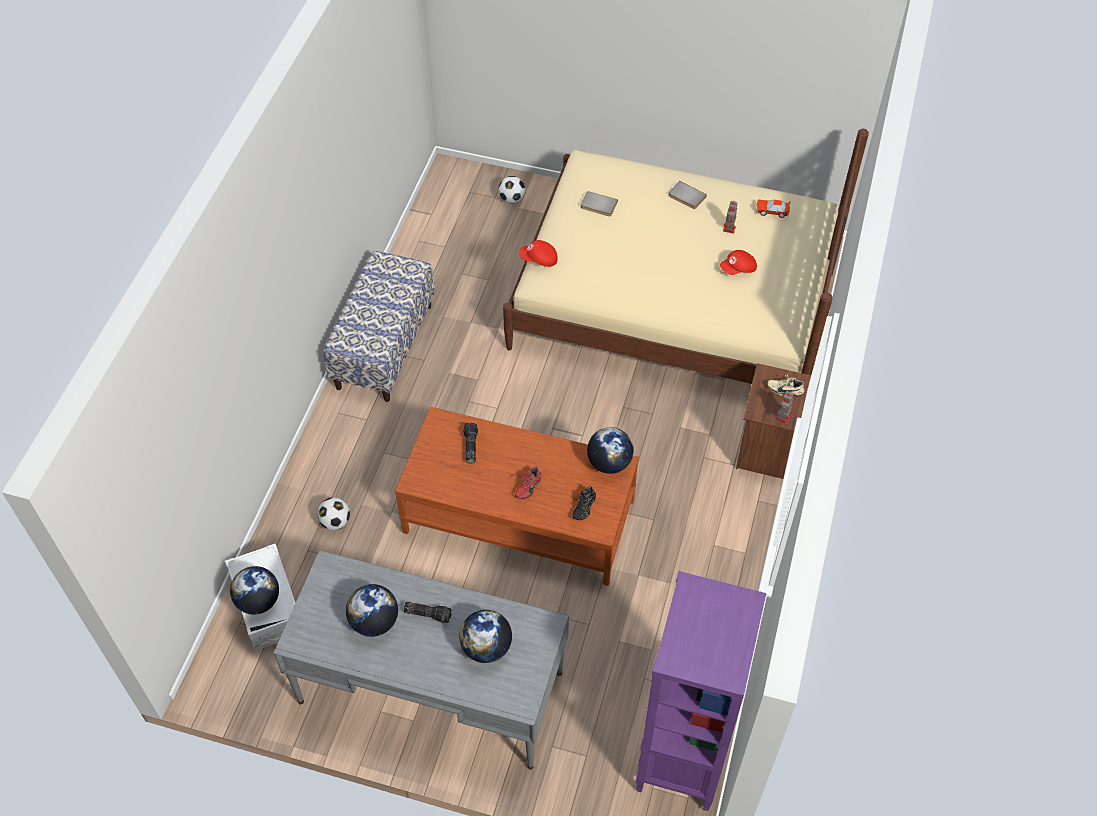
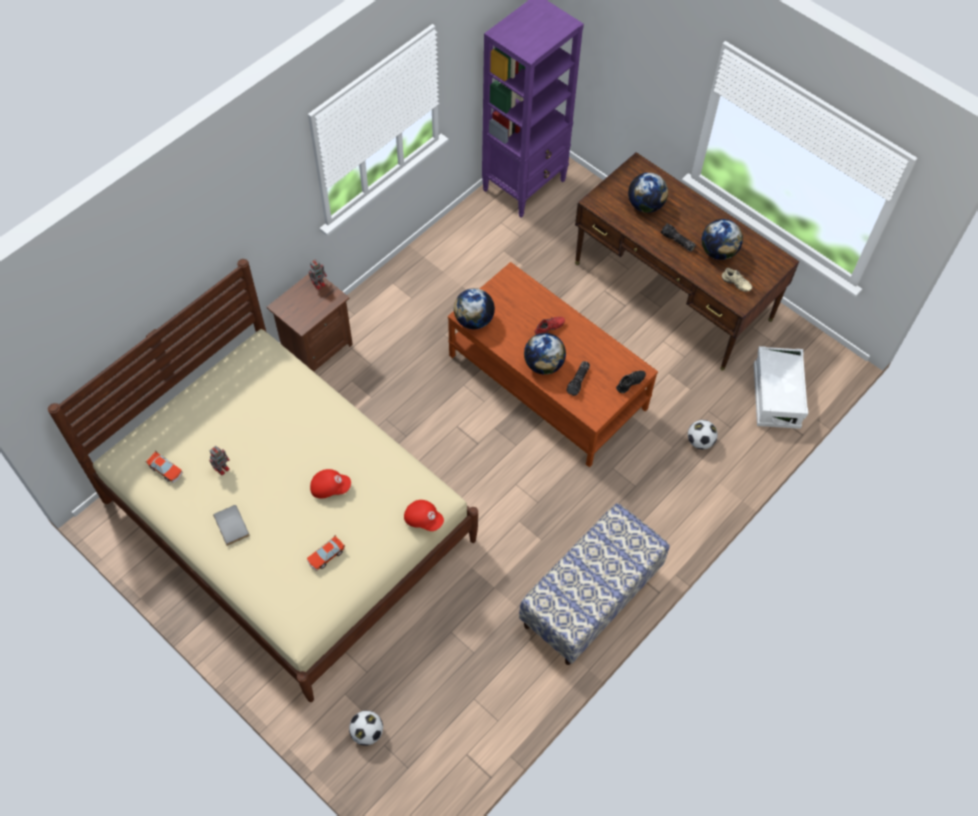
camera: 155 degrees left, 5 degrees up
(258, 601) = (788, 370): globe -> globe (543, 364)
(431, 687) = (672, 291): grey desk -> brown desk
(582, 507) = (515, 296): black shoe -> black shoe (631, 384)
(598, 206) = (326, 556): grey book -> toy car
(738, 269) = (248, 422): red cap -> red cap (330, 487)
(785, 389) = (297, 305): beige shoe -> beige shoe (735, 284)

